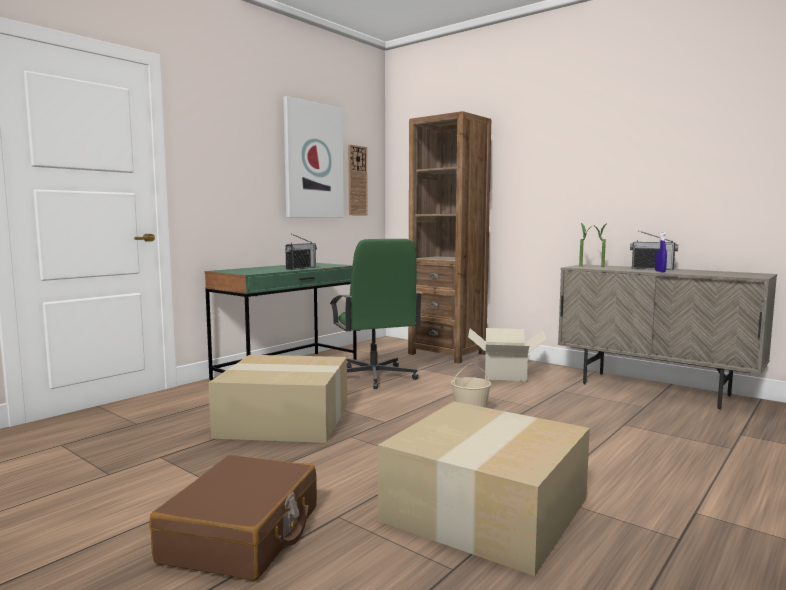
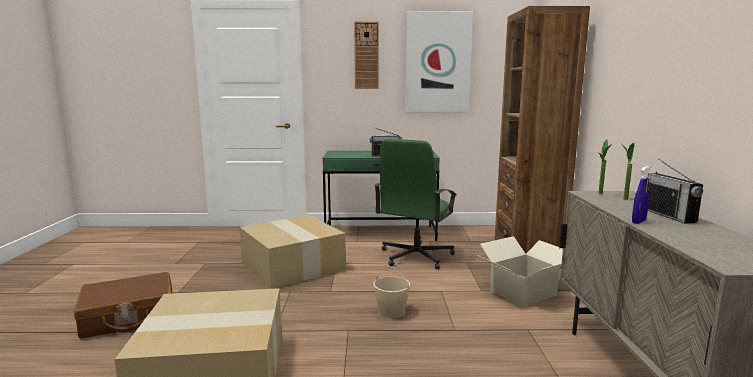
camera: 50 degrees right, 5 degrees up
(357, 180) = (492, 77): wall clock -> wall clock (366, 55)

